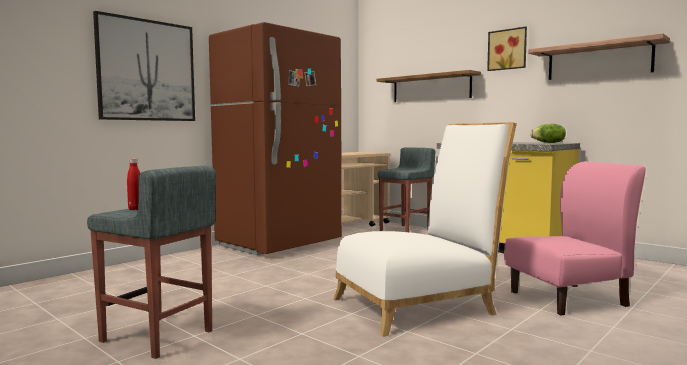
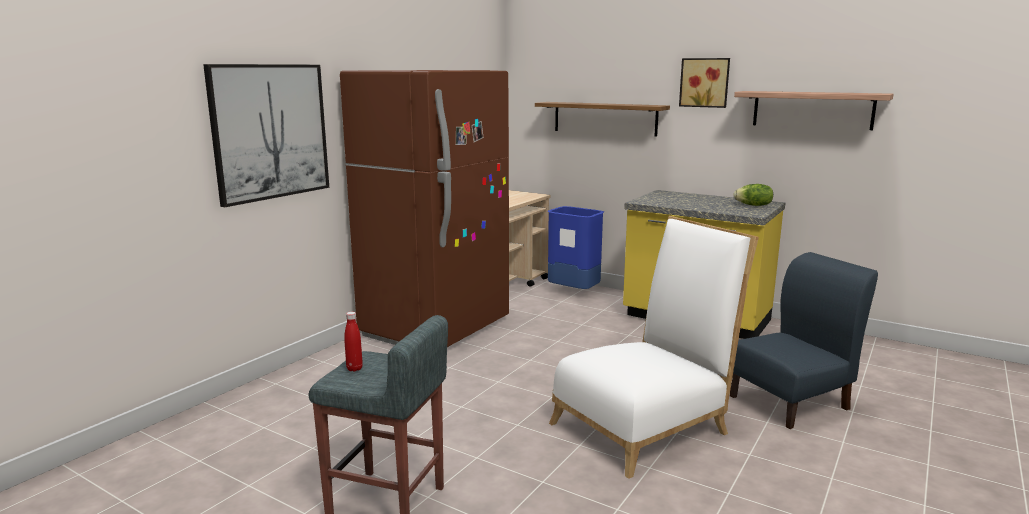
camera: 10 degrees left, 10 degrees up
(406, 230) = (574, 292): grey stool -> blue trash can
(569, 299) = (790, 402): pink chair -> blue chair

